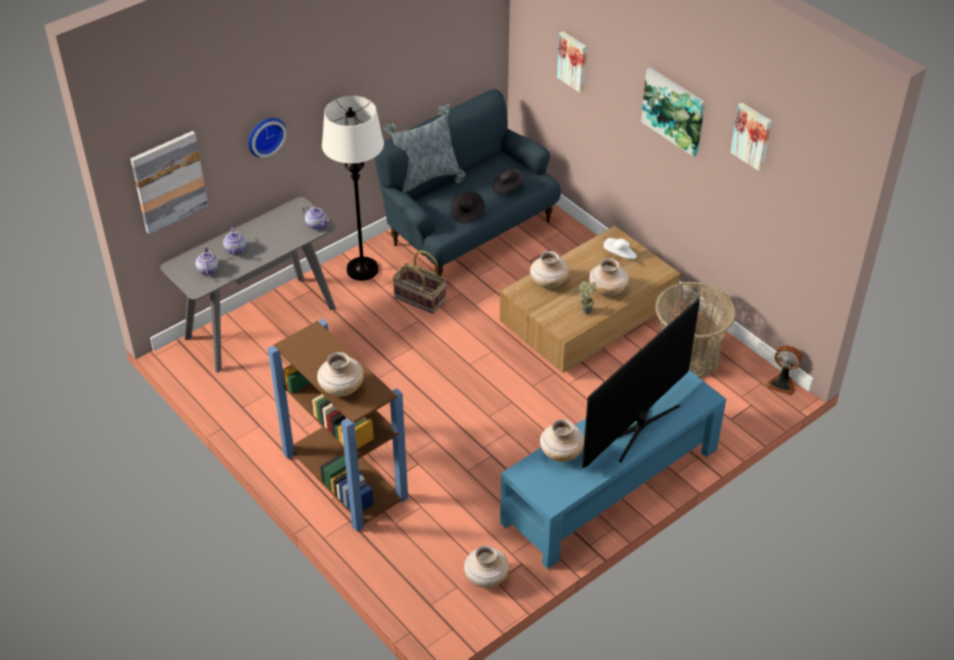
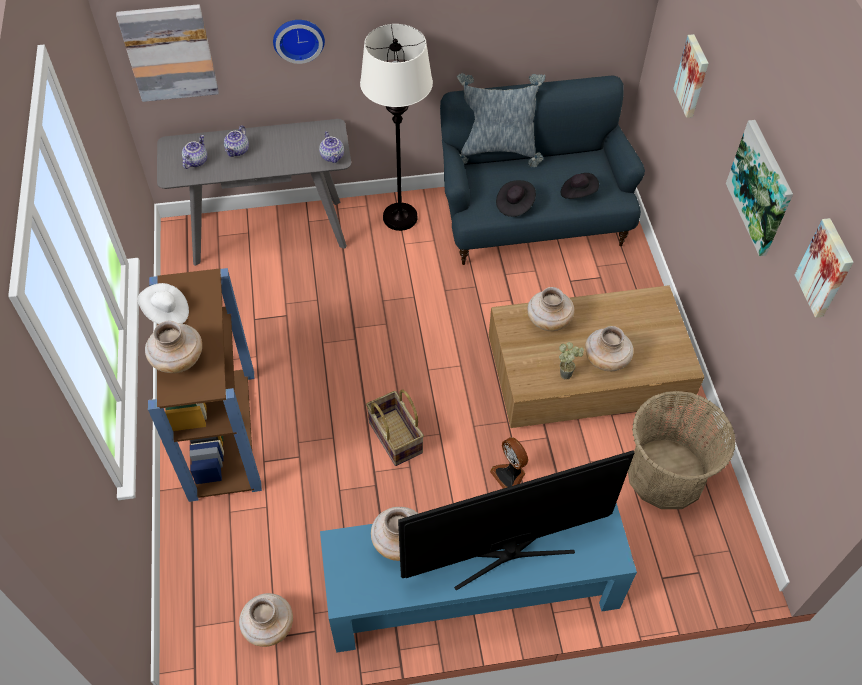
camera: 30 degrees right, 10 degrees up
(419, 299) = (431, 273): basket -> basket (394, 437)
(619, 256) = (649, 324): white hat -> white hat (166, 313)
(782, 383) = (753, 564): fan -> fan (509, 475)

